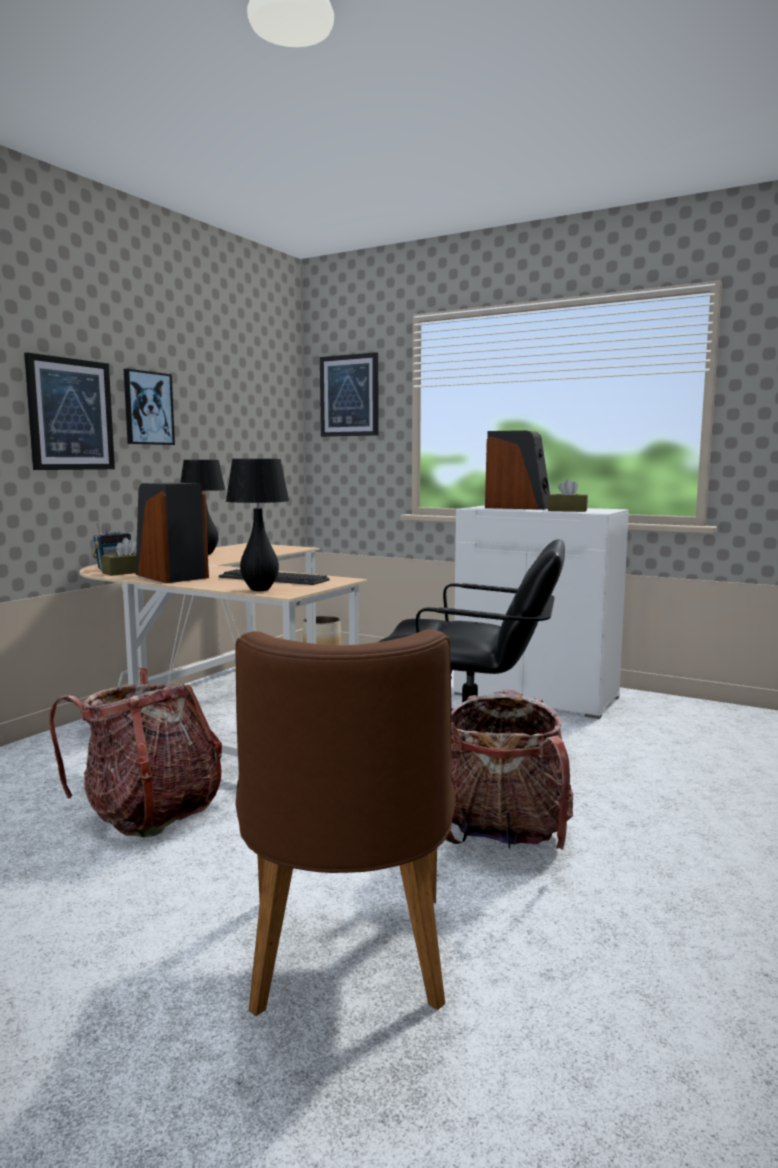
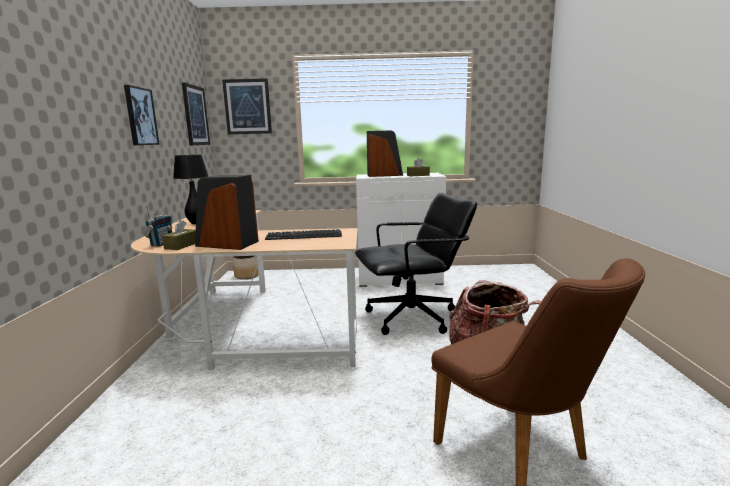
camera: 30 degrees left, 5 degrees up
(70, 414) = (98, 123): picture -> picture (195, 115)
(149, 812) = (286, 411): backpack -> none
(259, 589) = (319, 245): black table lamp -> none

